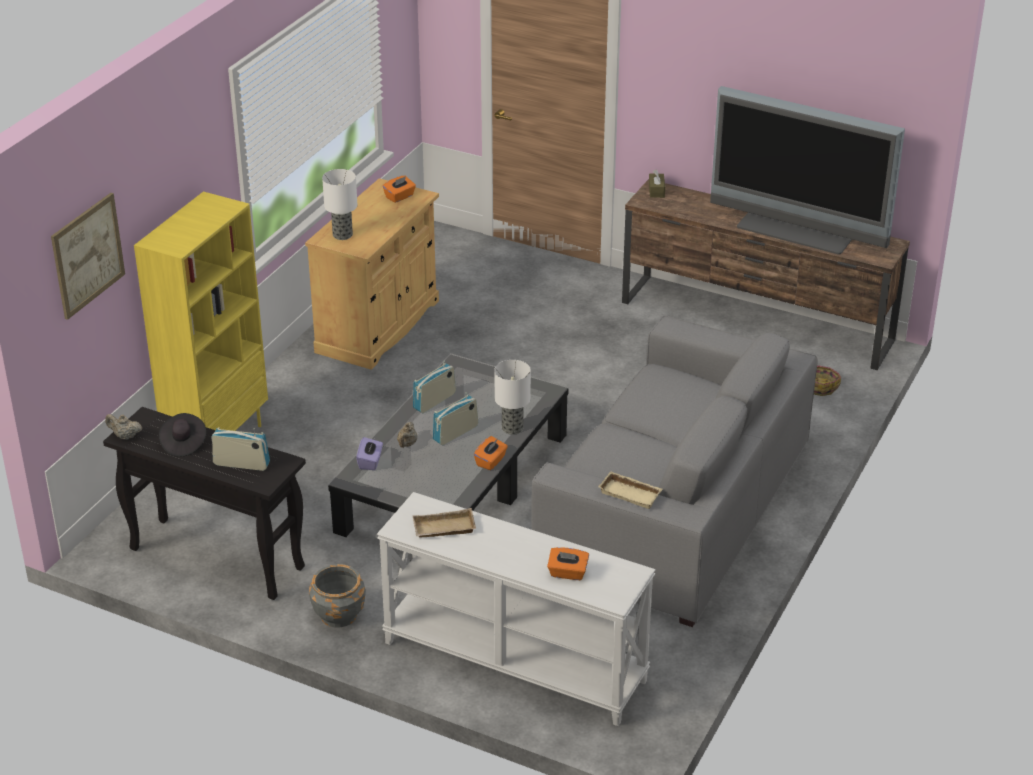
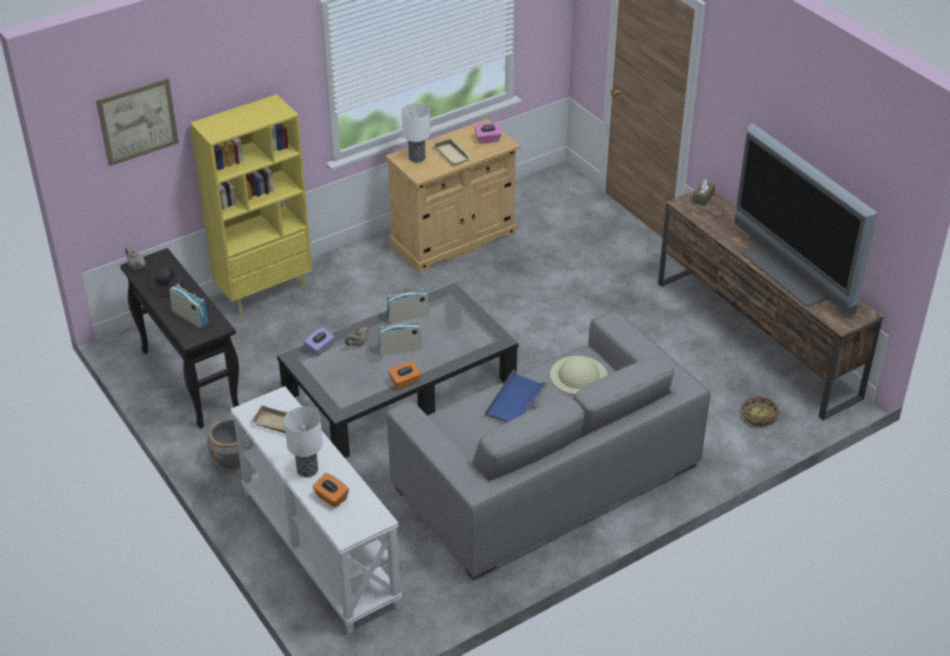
camera: 30 degrees right, 5 degrees up
(400, 197) = (487, 139): orange tissue box -> pink tissue box
(512, 428) = (445, 360): table lamp -> table lamp (307, 469)
(631, 493) = (447, 451): beige tray -> beige tray (453, 155)
(632, 434) = (515, 401): none -> blue tray
(669, 390) = (578, 375): none -> beige hat

